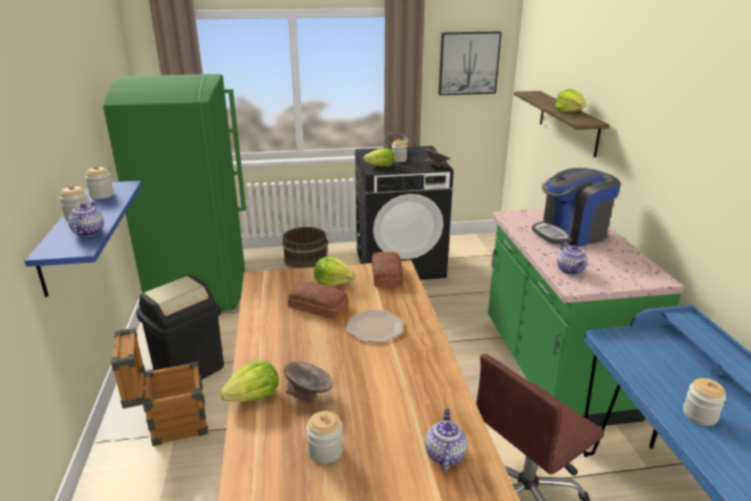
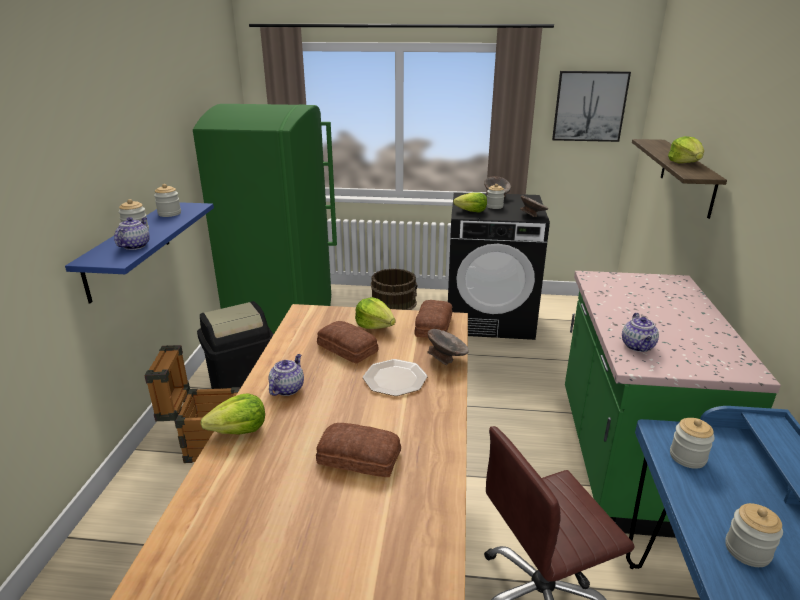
camera: 15 degrees right, 0 degrees up
(309, 396) = (292, 439): grey bowl -> grey bowl (446, 360)
(325, 451) = (280, 501): jar -> jar (687, 457)
(378, 401) = (359, 458): none -> bread
(444, 454) = (403, 532): teapot -> teapot (287, 388)
(571, 233) = (659, 304): coffee machine -> none

